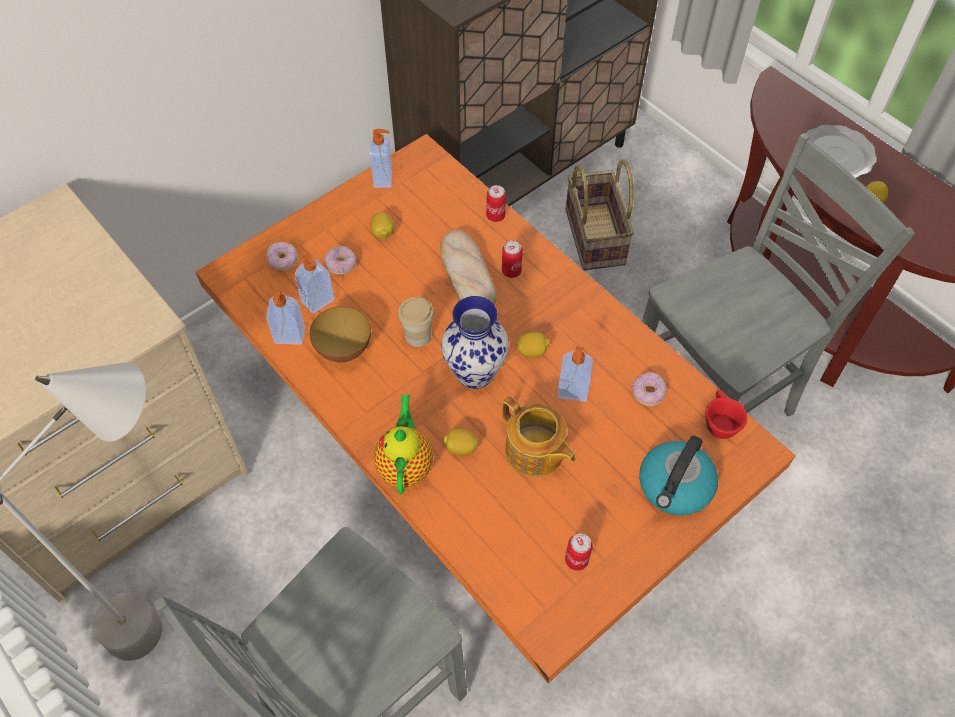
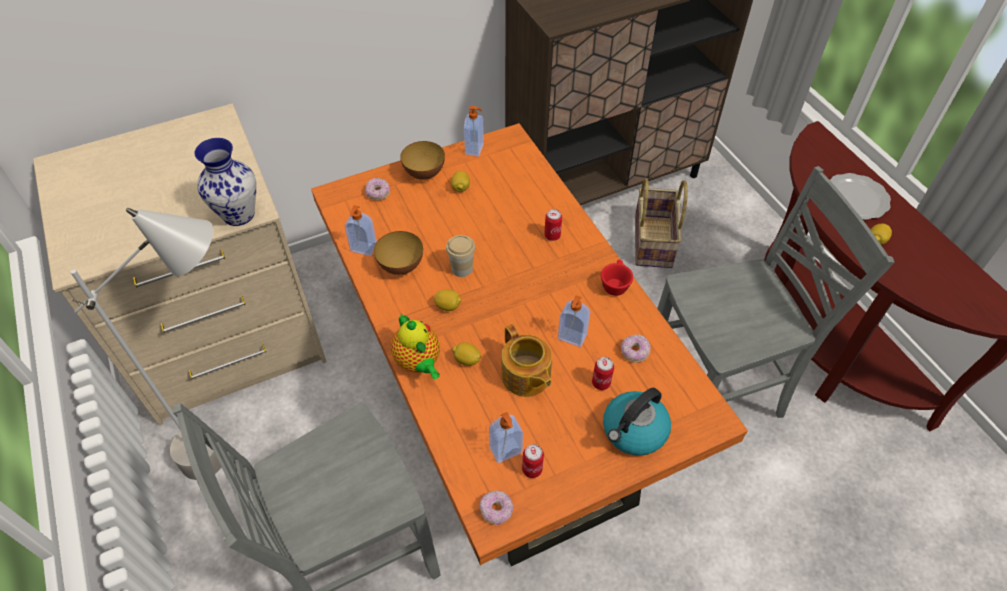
camera: 15 degrees right, 5 degrees down
(319, 302) = (394, 228): soap dispenser -> soap dispenser (506, 451)
(332, 223) = (424, 174): none -> bowl
(341, 265) = (421, 205): donut -> donut (496, 510)
(405, 465) = (418, 363): teapot -> teapot turned 135 degrees clockwise
(466, 273) = (516, 230): bread -> none
(476, 373) = (498, 306): vase -> vase (239, 215)
(495, 216) = (553, 192): can -> can (601, 383)
(532, 351) = (549, 299): lemon -> lemon (448, 306)
(719, 422) = (688, 388): red cup -> red cup (614, 284)

